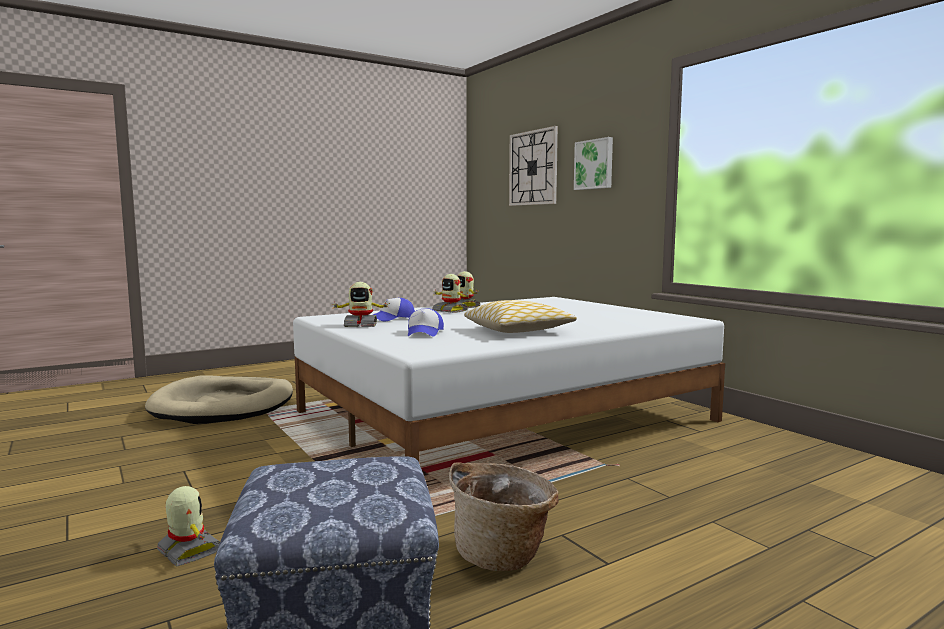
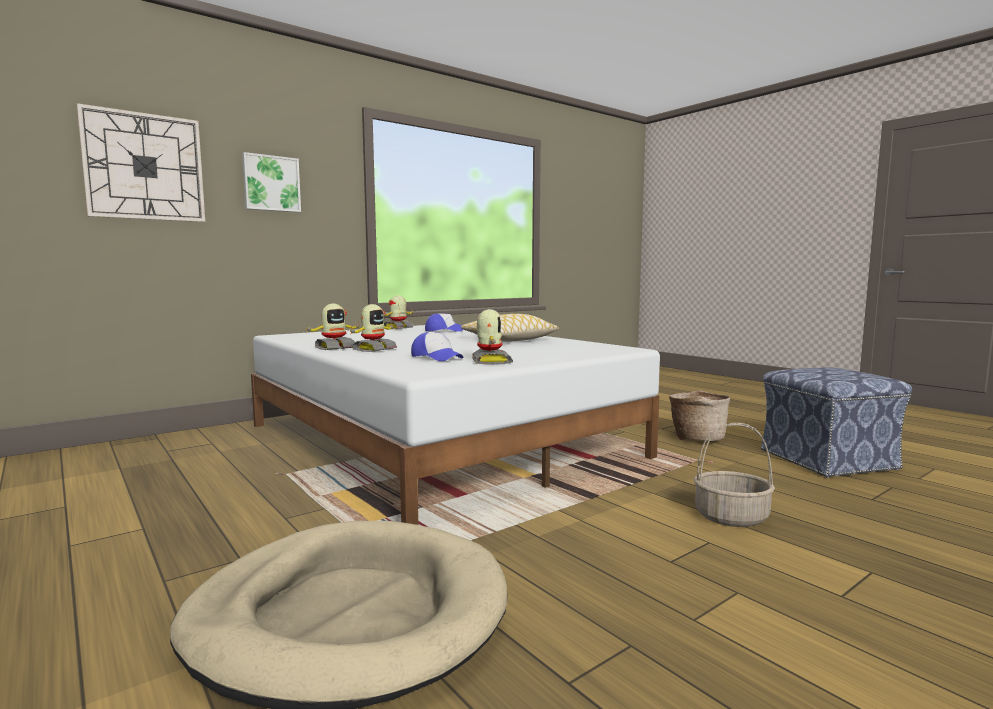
camera: 95 degrees left, 0 degrees up
(188, 551) = (806, 512): toy robot -> toy robot (398, 328)
(221, 508) = (730, 517): none -> basket
(424, 333) = (533, 350): cap -> cap (444, 330)

